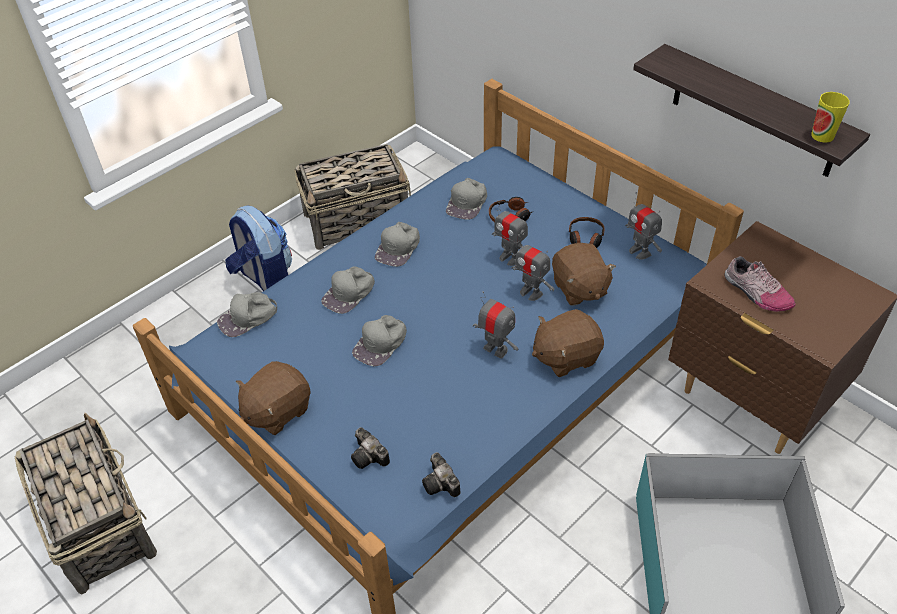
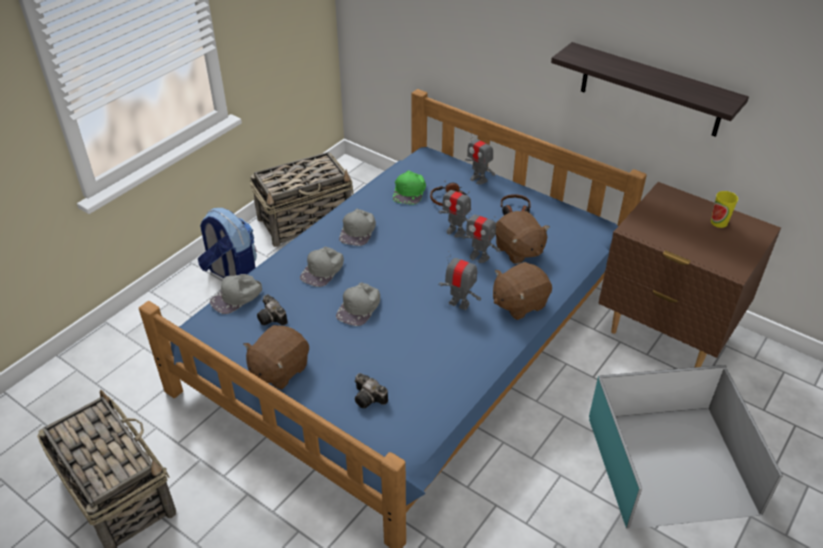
camera: 10 degrees left, 5 degrees down
(441, 484) = (437, 414): camera -> camera (273, 318)
(467, 202) = (410, 191): grey cap -> green cap
(640, 252) = (562, 218): toy robot -> toy robot (478, 179)
(756, 293) = (671, 234): shoe -> none
(822, 135) = (713, 99): cup -> cup (719, 222)

